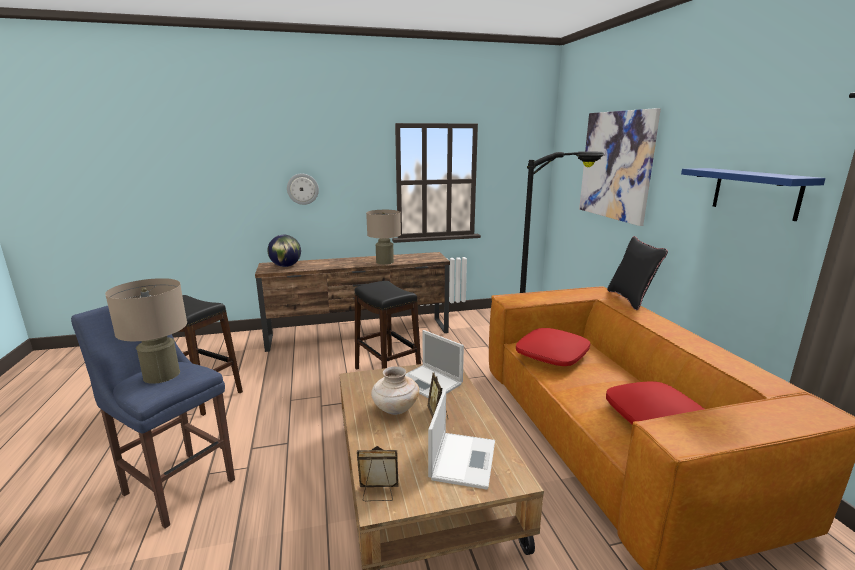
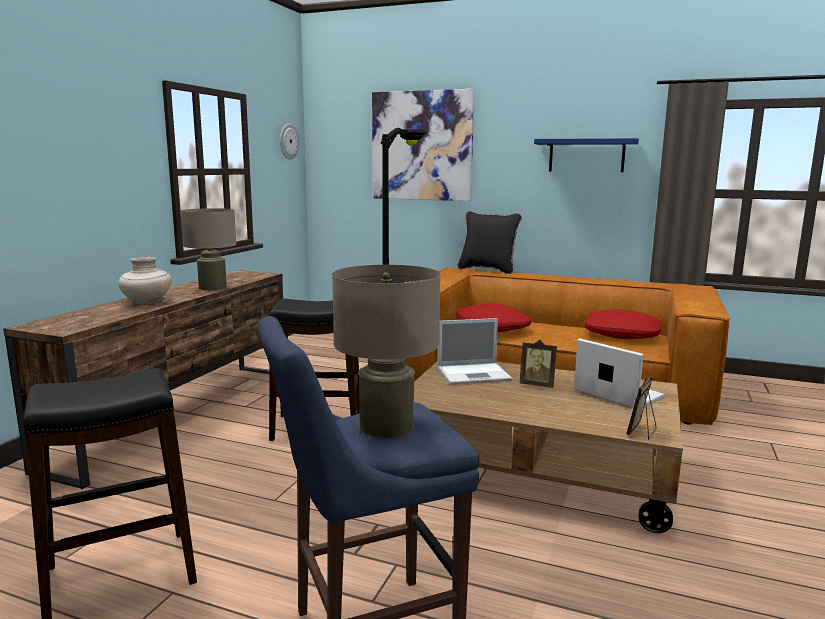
camera: 55 degrees left, 5 degrees down
(286, 266) = (79, 319): globe -> none
(302, 189) = (45, 181): wall clock -> wall clock (288, 141)
(395, 409) = (507, 397): beige vase -> beige vase (146, 302)

